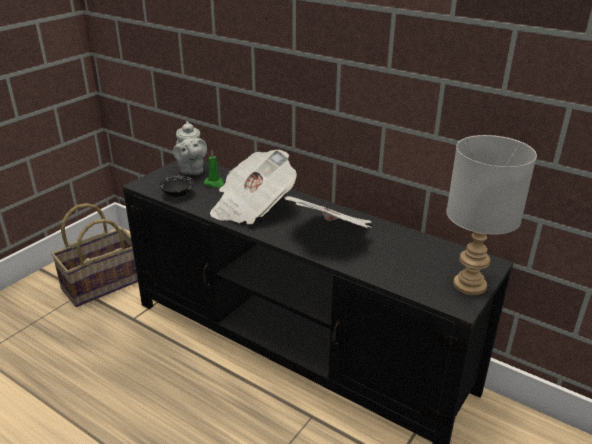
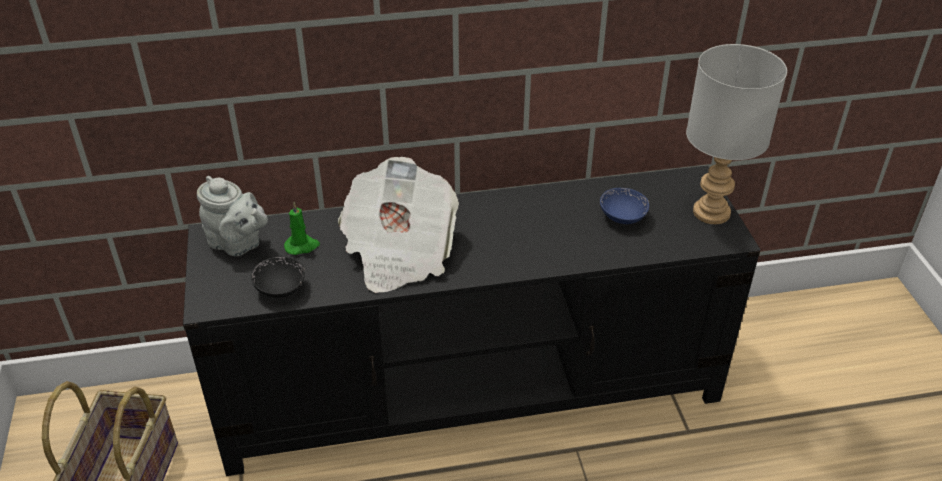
camera: 45 degrees left, 10 degrees up
(331, 233) = (527, 232): newspaper -> none
(402, 256) = (622, 216): none -> blue bowl

